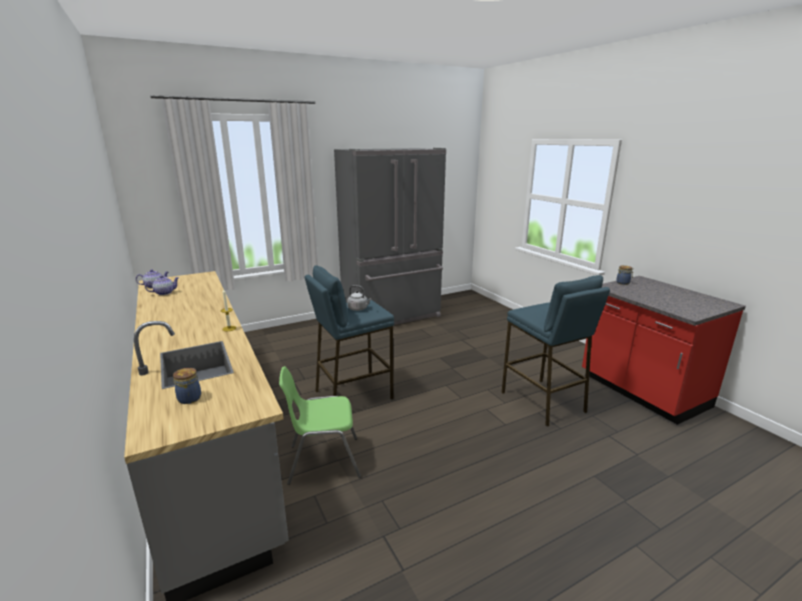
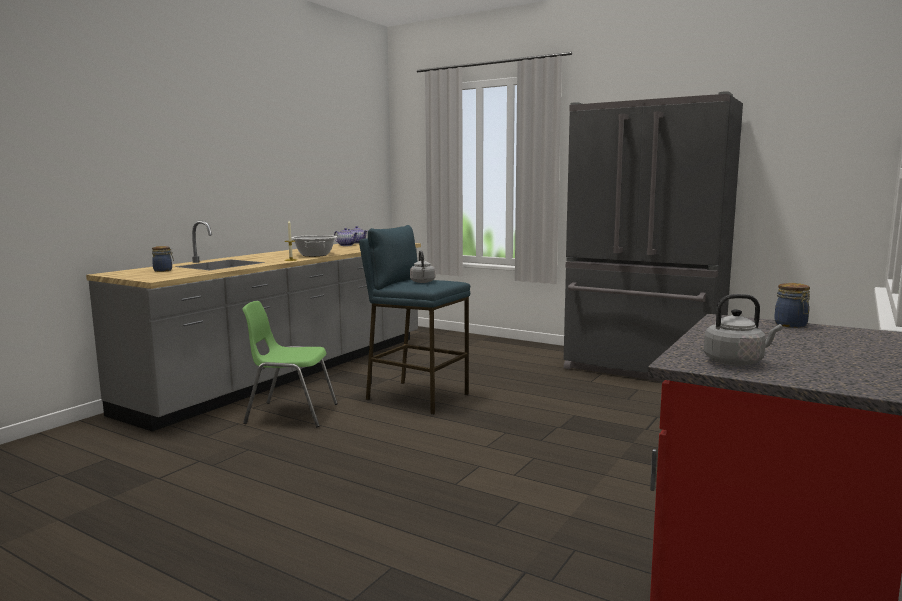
camera: 60 degrees right, 10 degrees down
(212, 315) = (314, 255): none -> cooking pot
(323, 460) = (290, 414): green chair -> green chair turned 45 degrees counterclockwise
(543, 402) = (556, 501): blue stool -> none
(690, 308) = (736, 362): none -> grey kettle

